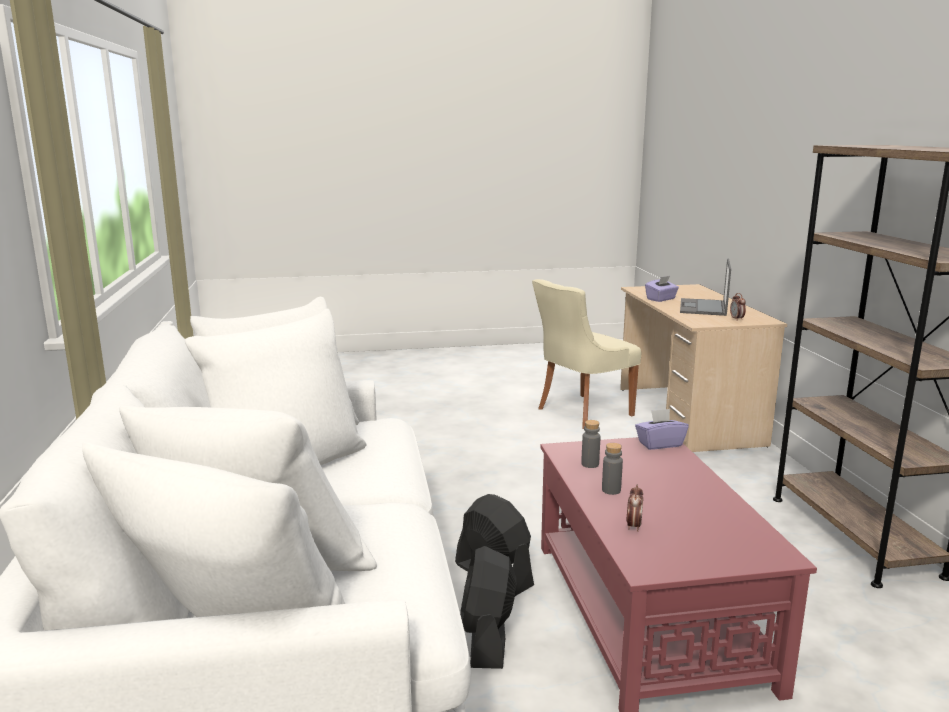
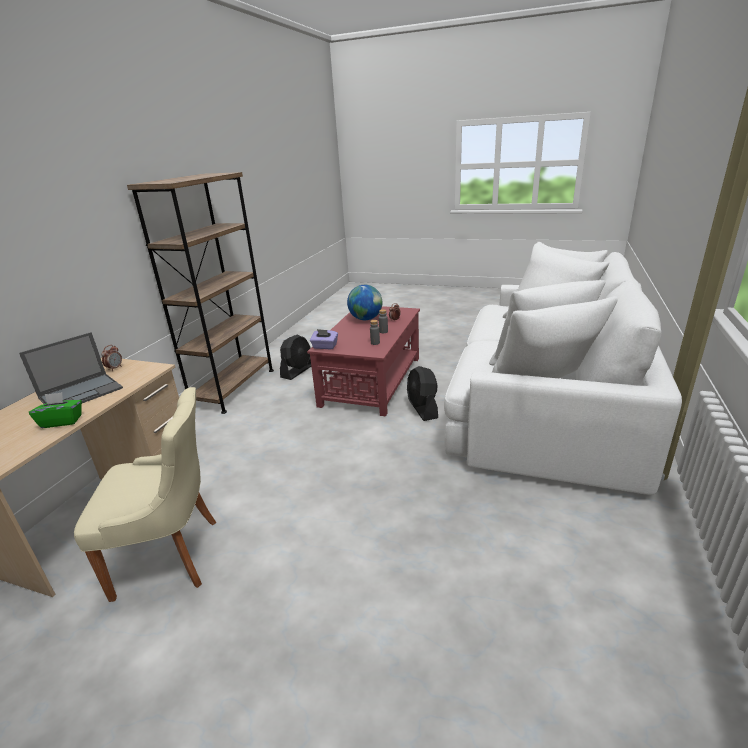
camera: 150 degrees left, 10 degrees up
(487, 638) = (446, 386): black fan -> black fan (297, 371)
(661, 299) = (62, 421): purple tissue box -> green tissue box
(701, 517) = (366, 319): none -> globe

